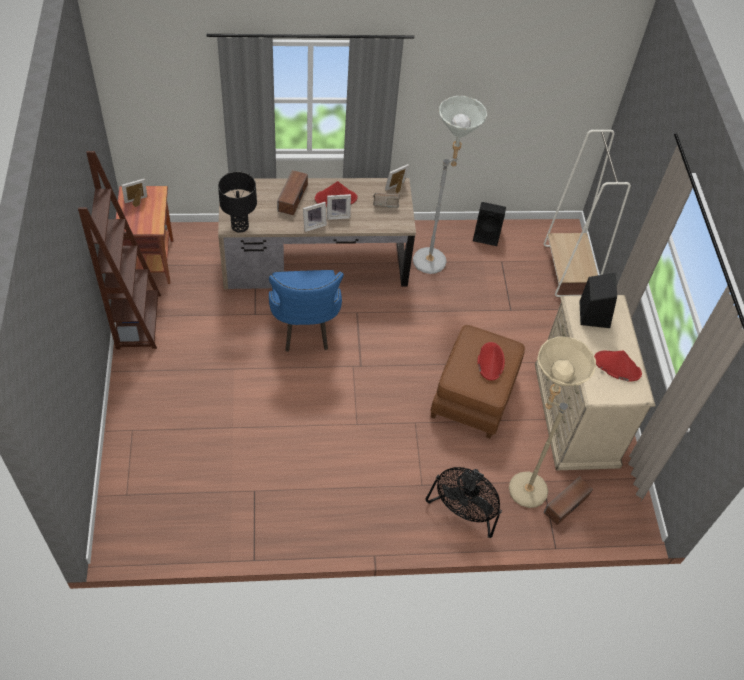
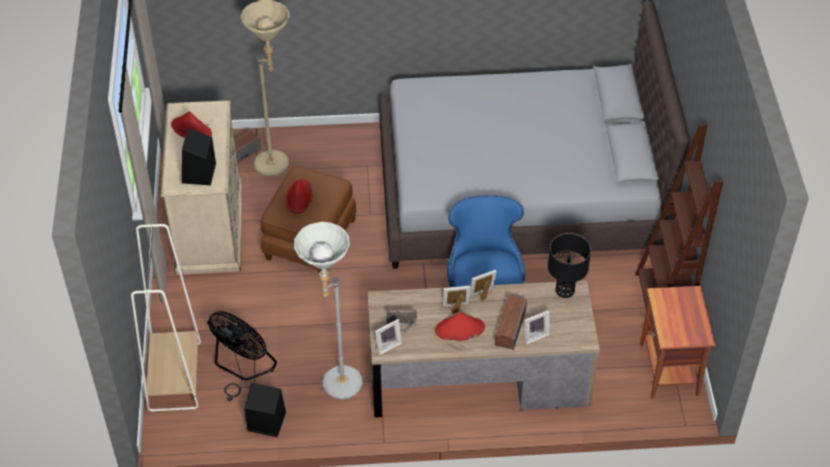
camera: 175 degrees left, 5 degrees down
(137, 202) = (687, 324): picture frame -> picture frame (534, 335)
(256, 446) = (519, 191): none -> grey bed
(463, 507) = (332, 151): black fan -> black fan (238, 367)

